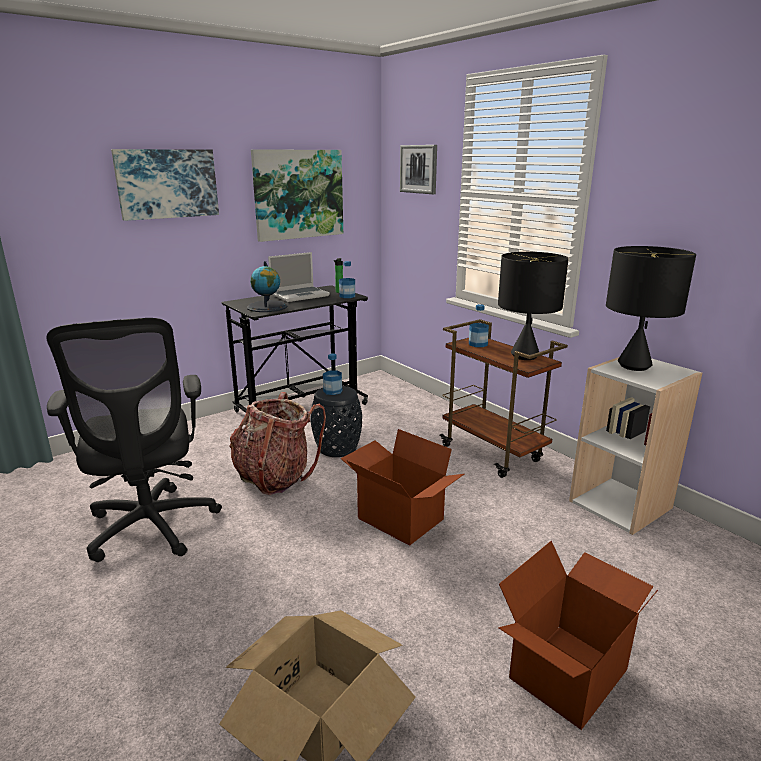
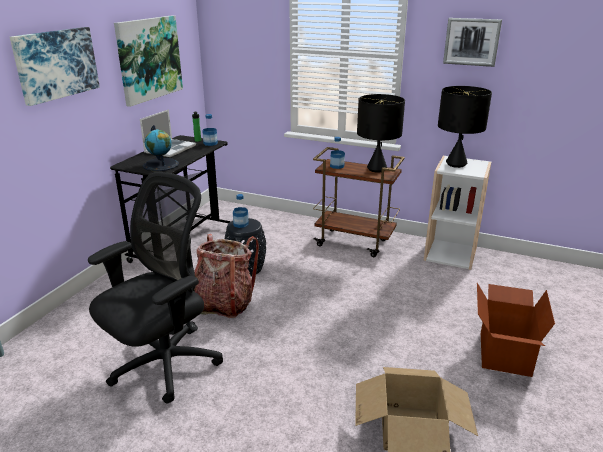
camera: 30 degrees left, 5 degrees up
(150, 521) = (162, 368): black office chair -> black office chair turned 90 degrees counterclockwise
(399, 519) = (340, 304): cardboard box -> none
(419, 169) = (243, 29): picture -> picture (471, 42)

